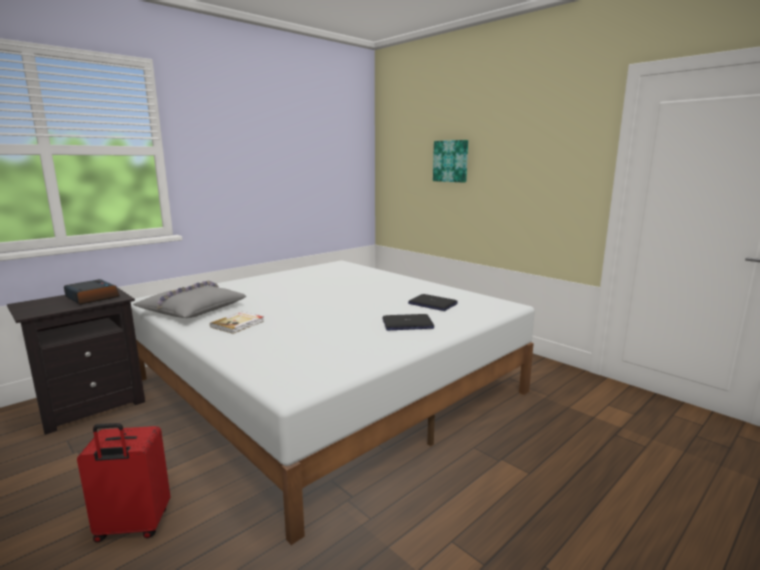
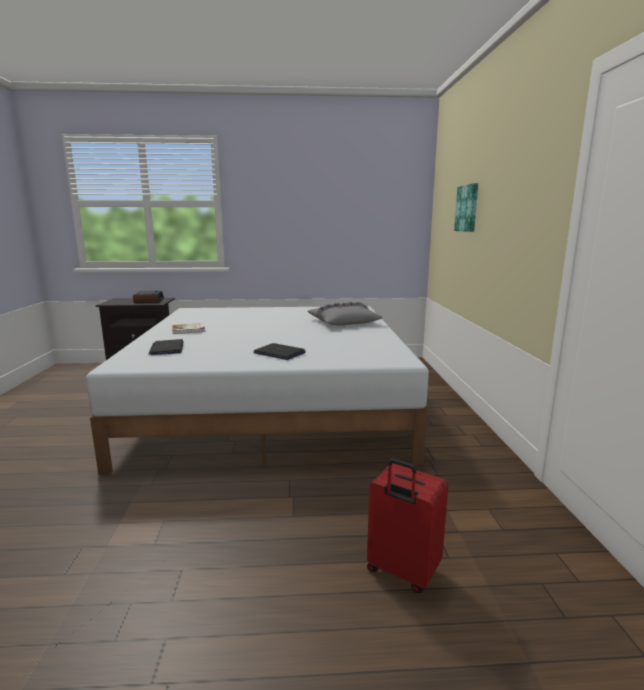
camera: 40 degrees right, 0 degrees up
(132, 527) = (66, 433): red suitcase -> red suitcase (402, 572)
(192, 310) = (190, 318): grey pillow -> grey pillow (343, 322)
(432, 304) = (340, 345): laptop -> laptop (167, 348)

